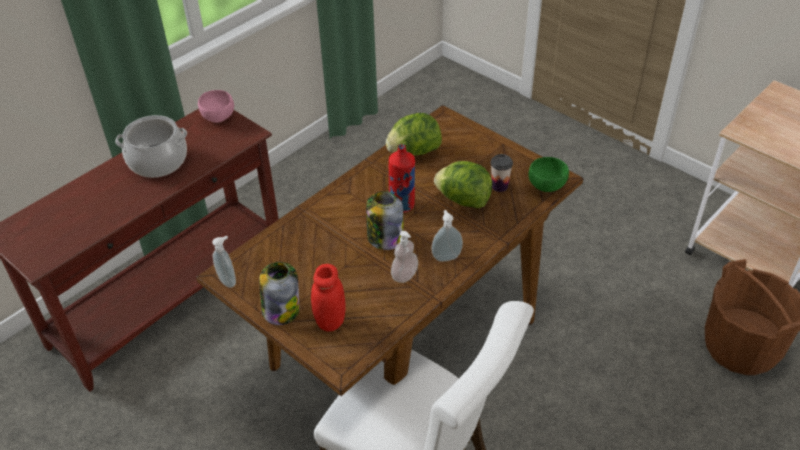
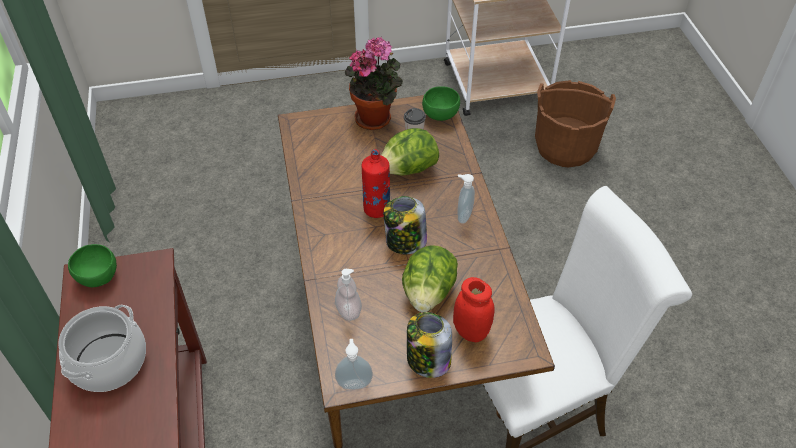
camera: 55 degrees left, 5 degrees up
(218, 117) = (98, 276): pink bowl -> green bowl
(404, 275) = (460, 253): soap dispenser -> soap dispenser (348, 310)
(414, 152) = (318, 165): lettuce -> lettuce (428, 293)
(499, 153) = (376, 118): none -> potted plant

